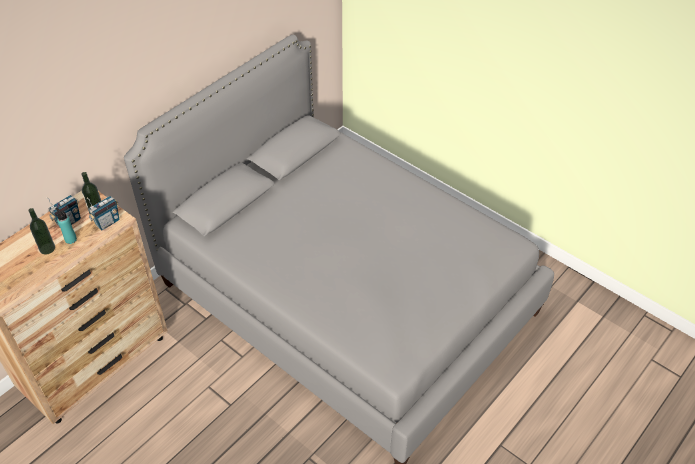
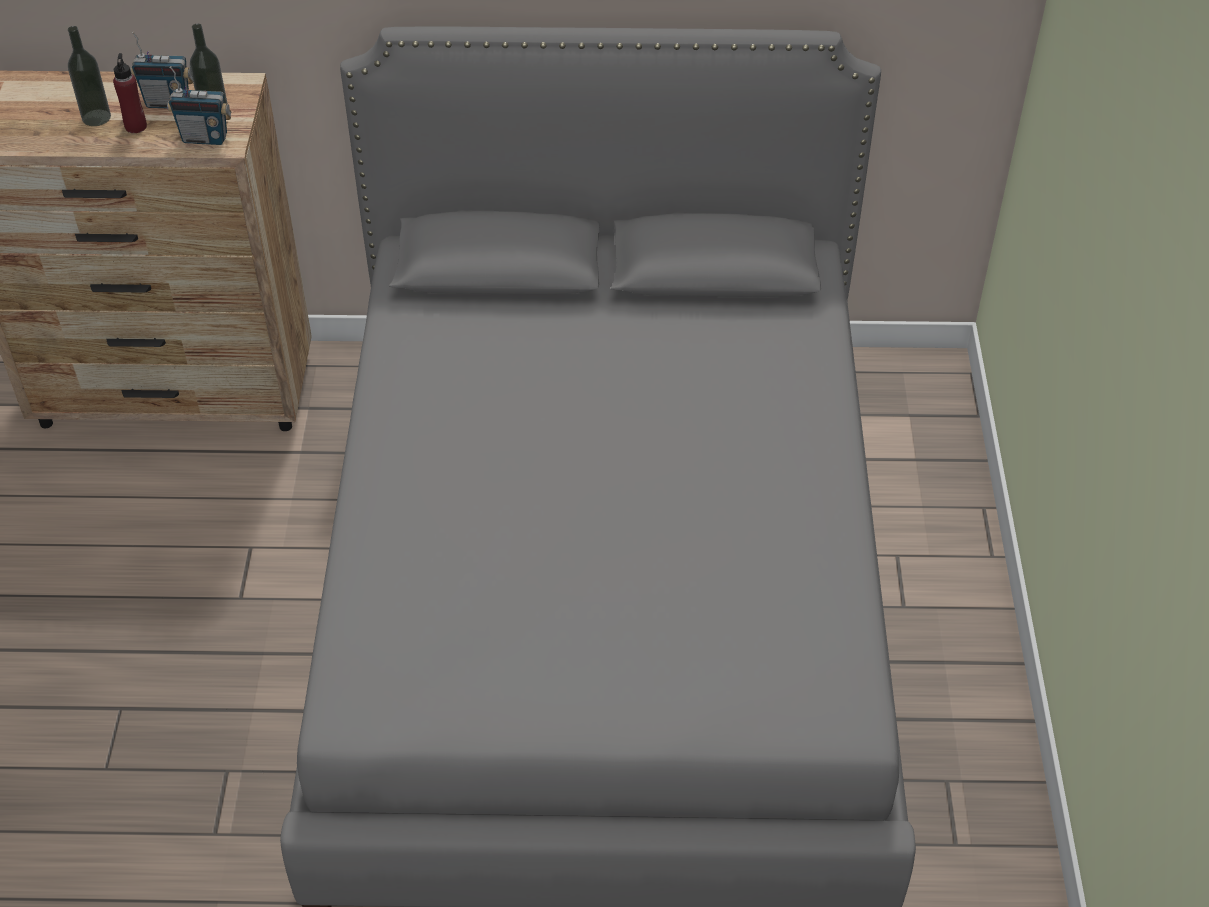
camera: 50 degrees right, 0 degrees up
(70, 239) = (136, 126): turquoise bottle -> red bottle

